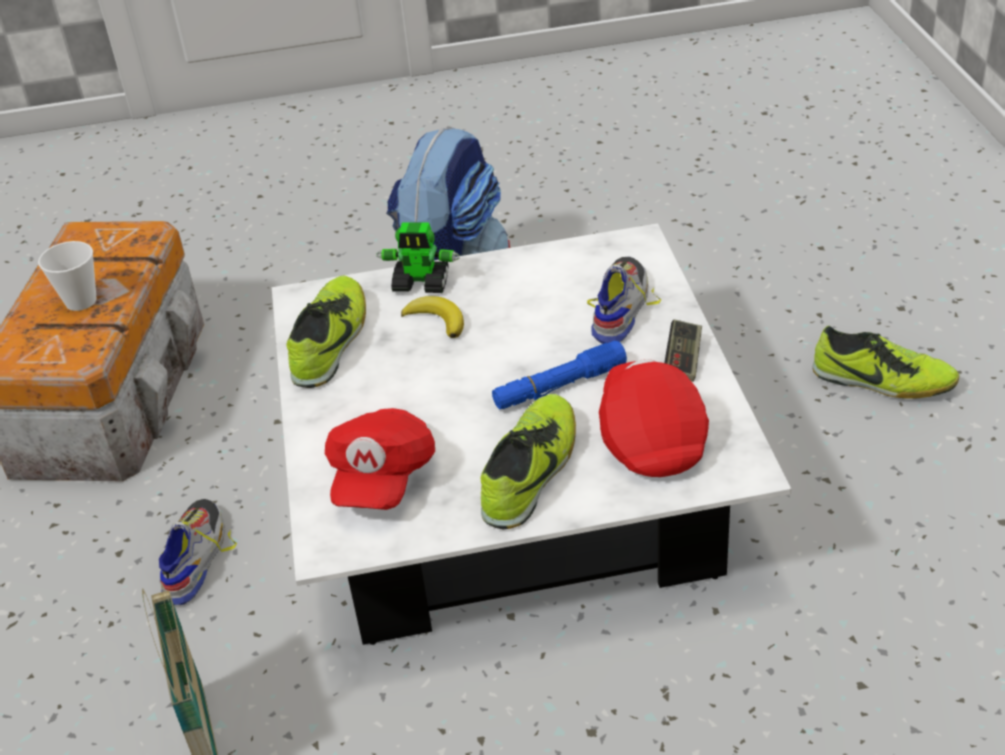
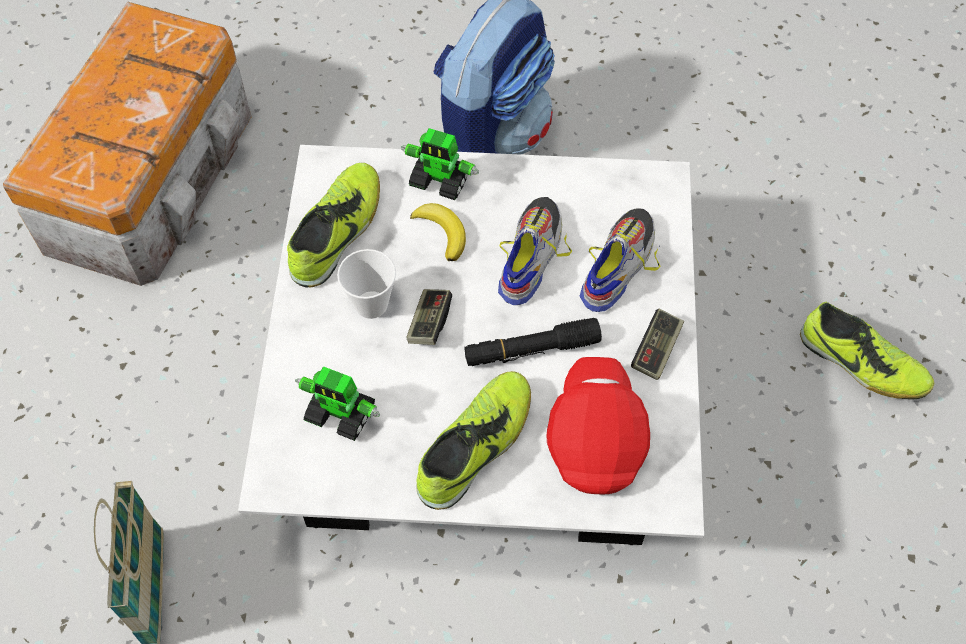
camera: 10 degrees right, 20 degrees up
(81, 301) = (121, 114): cup -> cup (371, 304)
(194, 556) = (185, 388): shoe -> shoe (530, 255)
(381, 478) = (341, 414): red cap -> toy robot
(448, 388) = (429, 322): none -> game controller
(559, 386) = (531, 349): blue flashlight -> black flashlight

